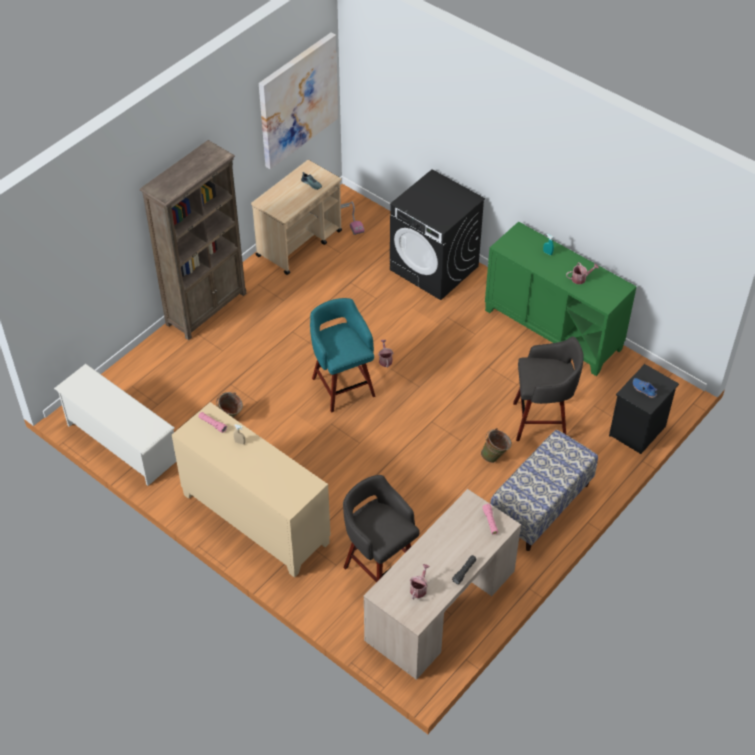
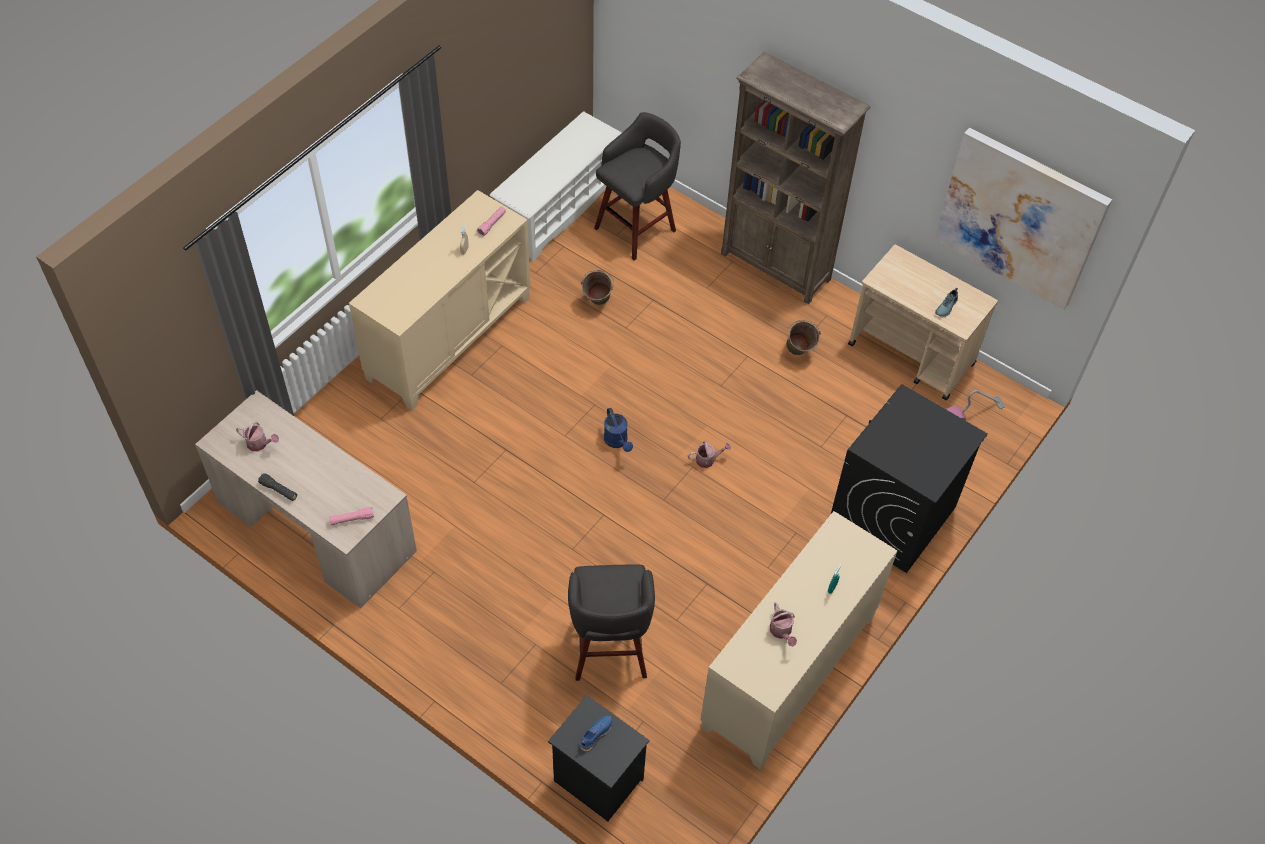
camera: 85 degrees right, 5 degrees up
(342, 385) = (659, 414): turquoise stool -> none
(367, 411) = (617, 442): none -> blue watering can
(379, 568) = (374, 462): grey stool -> grey stool (637, 228)
(495, 456) = (545, 590): green bucket -> green bucket (799, 354)
(540, 506) = (462, 643): bench -> none
(553, 329) = (790, 672): green cabinet -> beige cabinet

